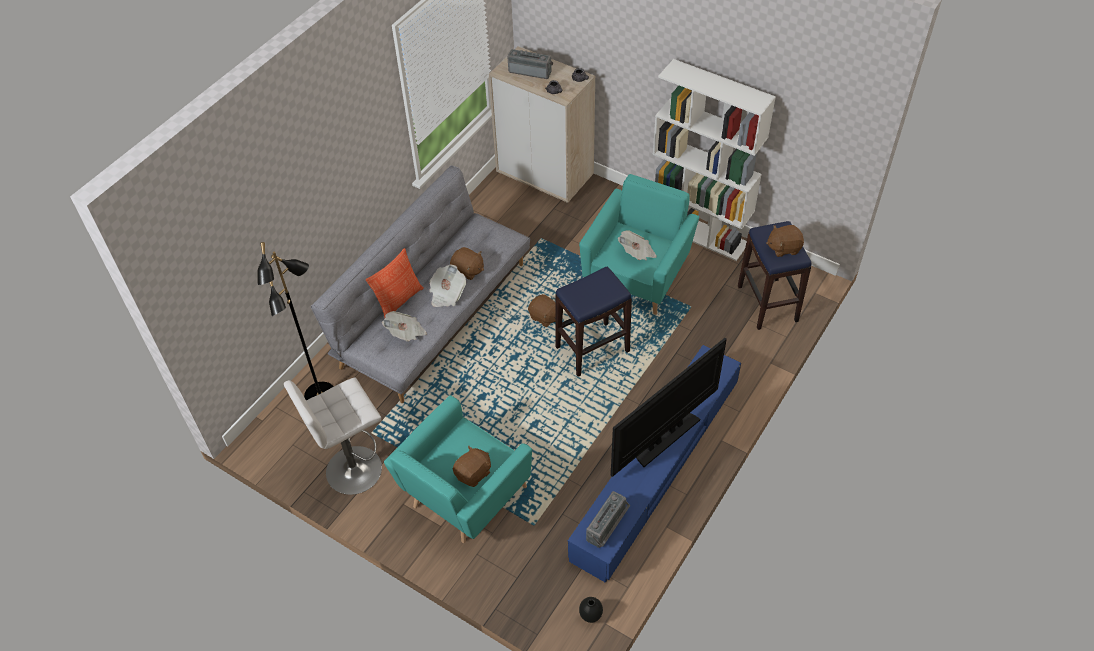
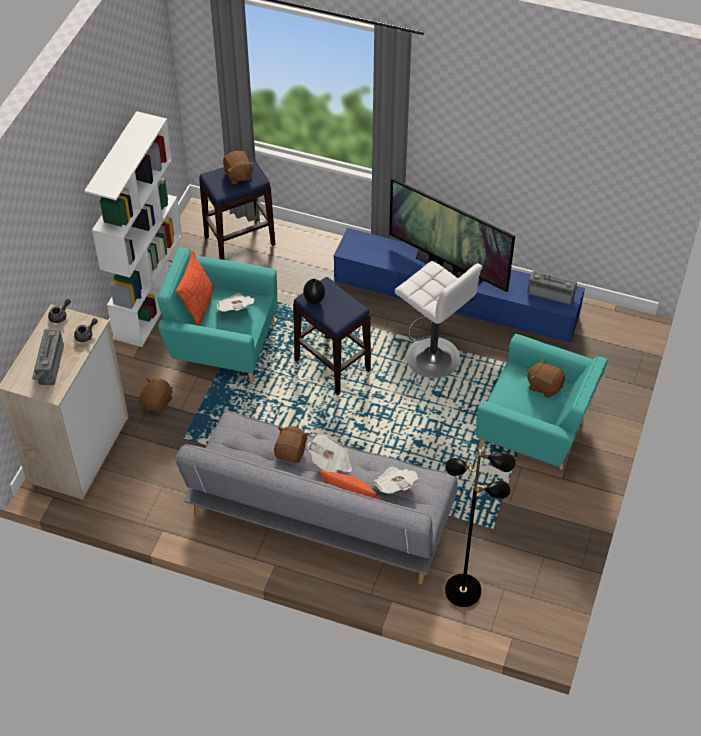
camera: 105 degrees left, 0 degrees up
(353, 470) = (541, 531): white stool -> white stool (433, 358)
(544, 317) = (300, 412): brown plush toy -> brown plush toy (157, 403)
(590, 615) = (612, 320): black vase -> black vase (314, 300)
(648, 230) = (198, 306): none -> orange pillow

